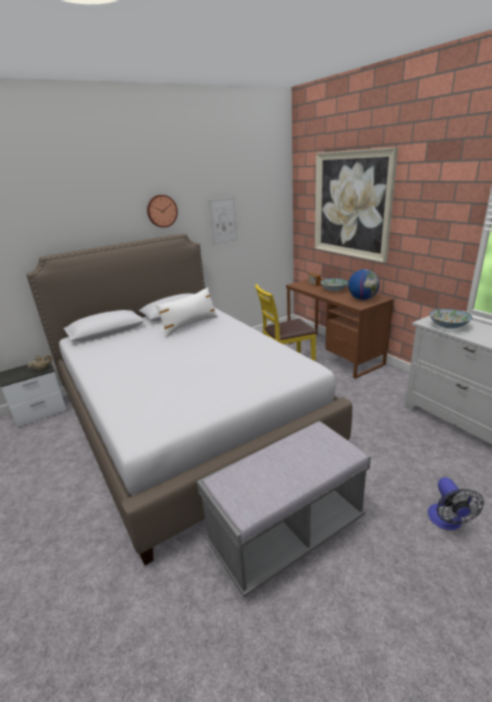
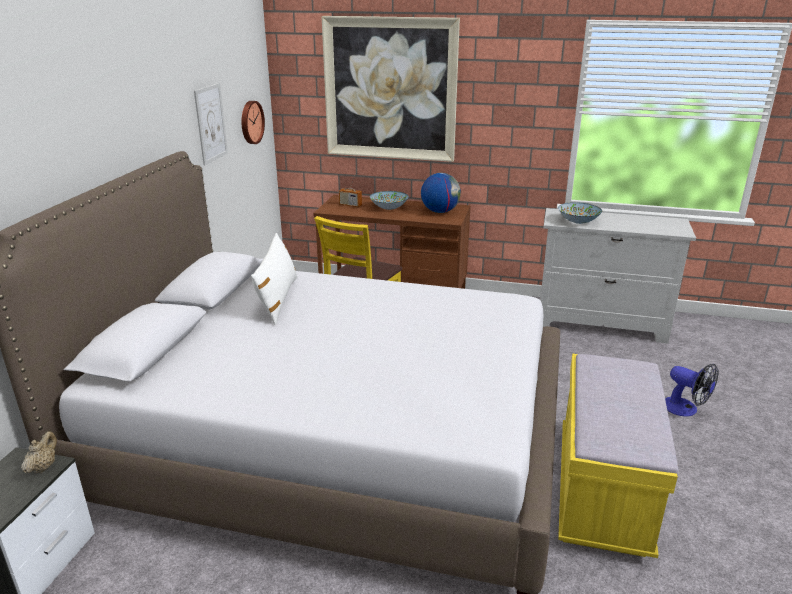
camera: 45 degrees left, 0 degrees up
(161, 211) = (145, 115): wall clock -> wall clock (251, 122)
(286, 533) = (601, 491): grey bench -> yellow bench

